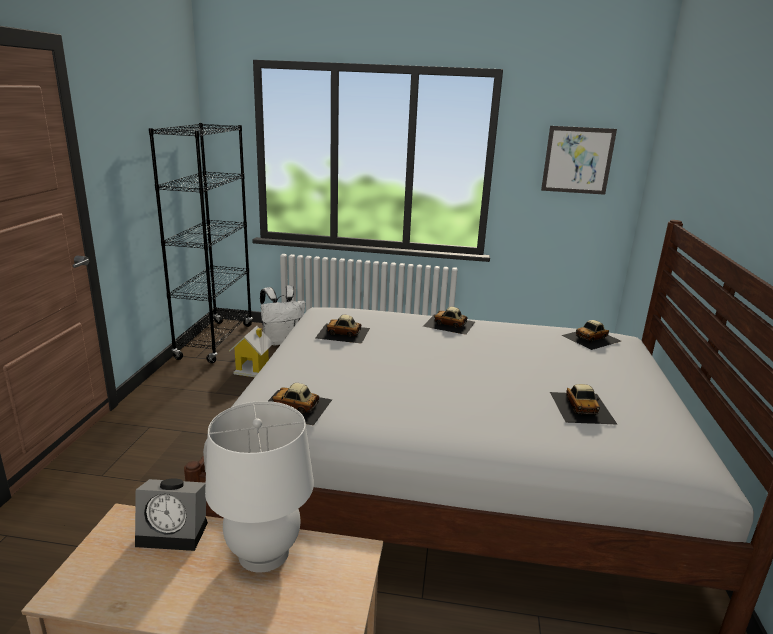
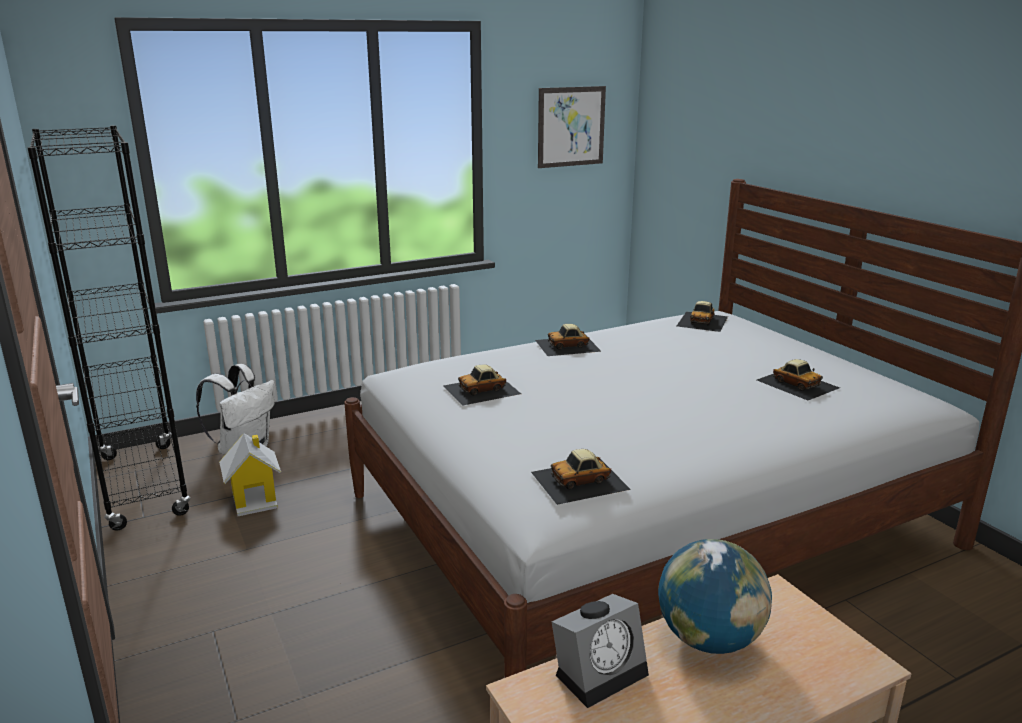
camera: 35 degrees left, 0 degrees up
(263, 553) = (709, 639): white table lamp -> globe

